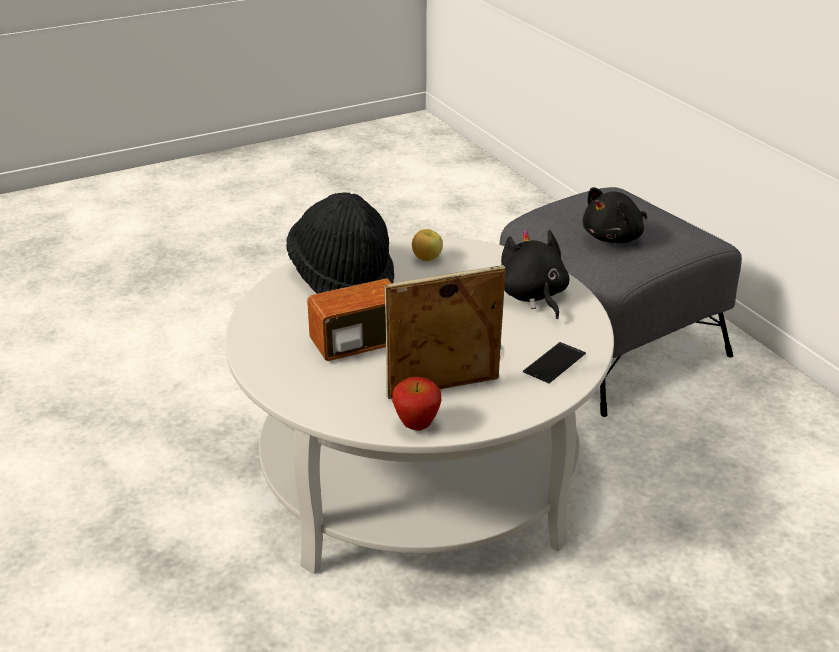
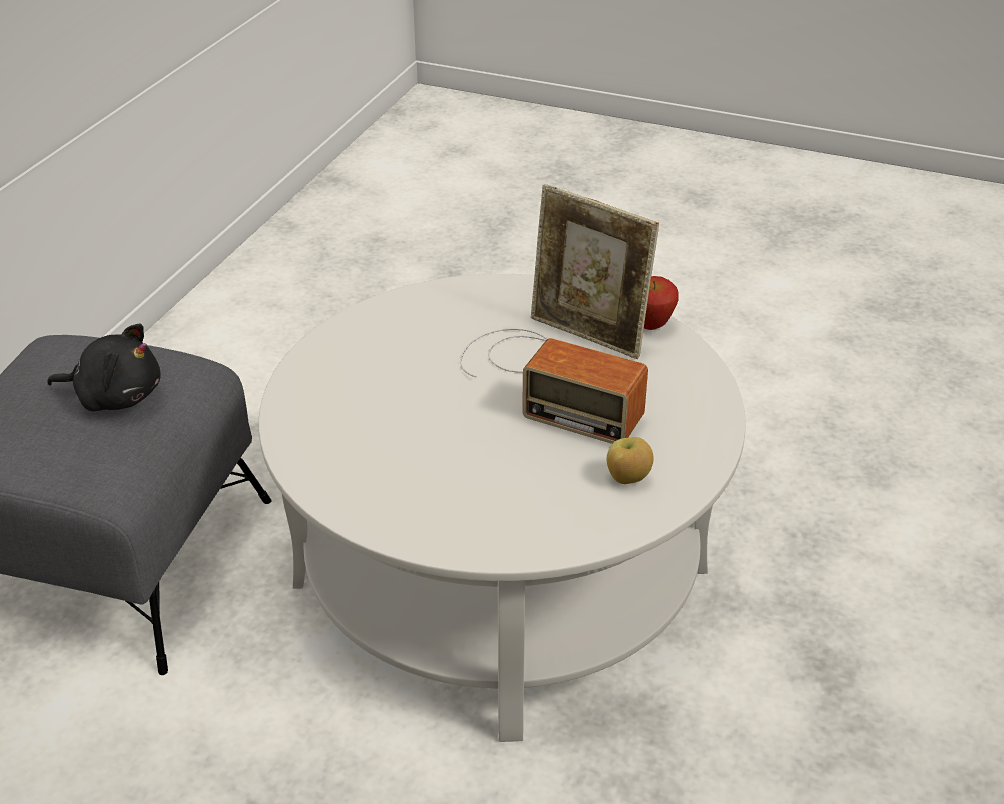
camera: 130 degrees left, 5 degrees up
(343, 277) = (475, 503): black hat -> none
(427, 259) = (358, 464): apple -> apple (627, 479)
(533, 296) = (360, 359): black plush toy -> none
(554, 363) = (468, 302): phone -> none

